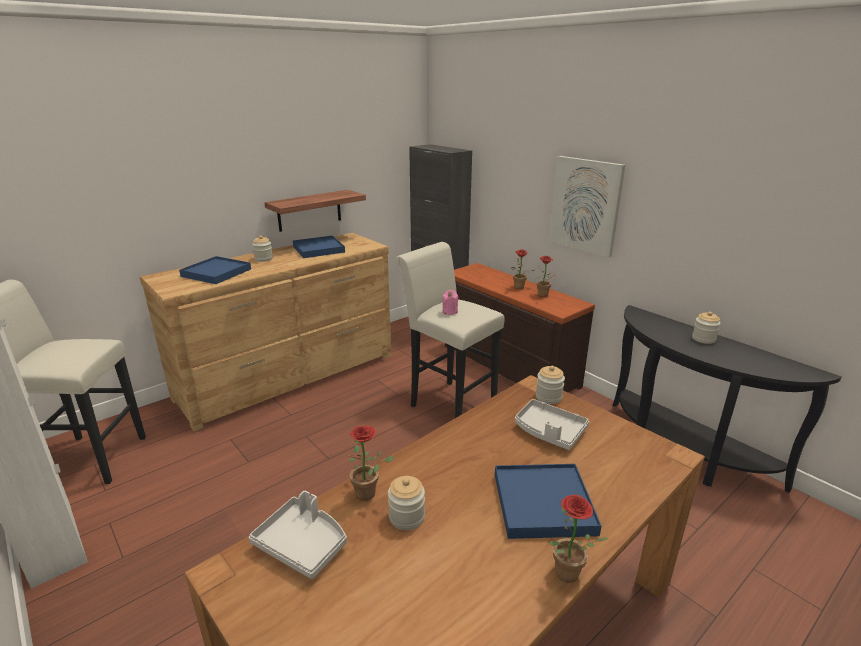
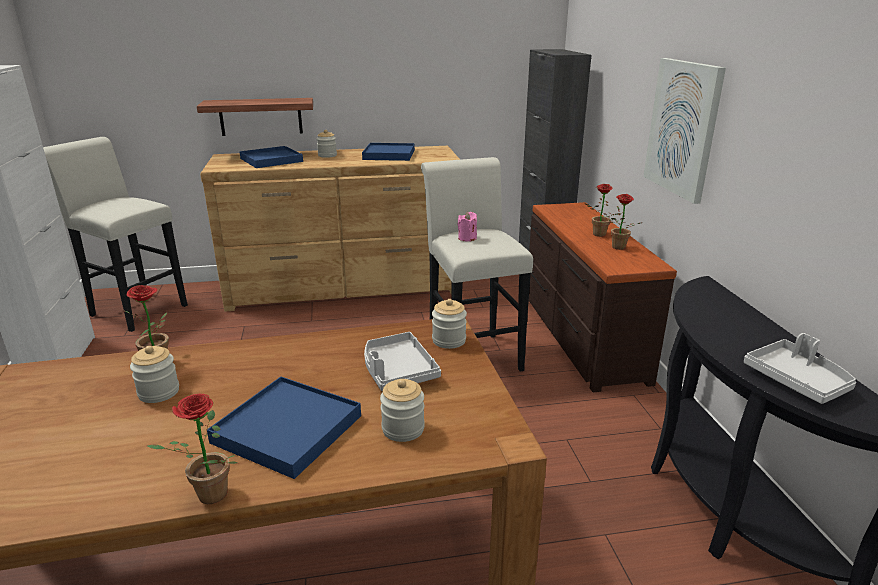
camera: 30 degrees right, 0 degrees up
(303, 544) = (61, 381): grey tray -> grey tray (797, 380)
(309, 210) = (398, 113): shelf -> shelf (261, 116)
(703, 339) = (761, 336): jar -> jar (403, 429)

